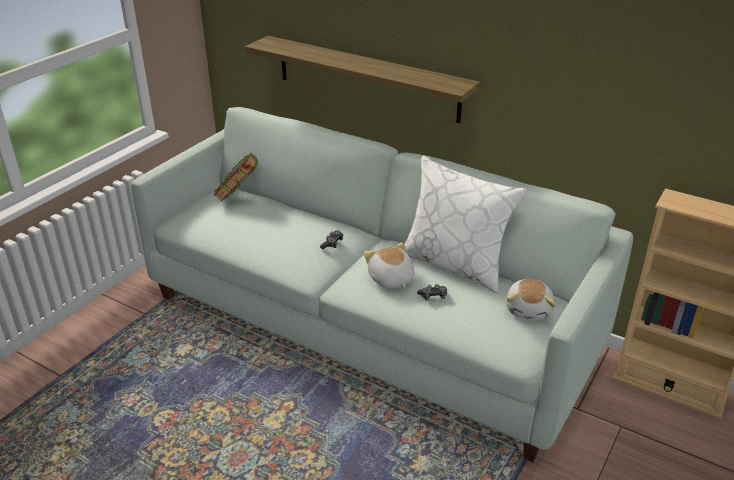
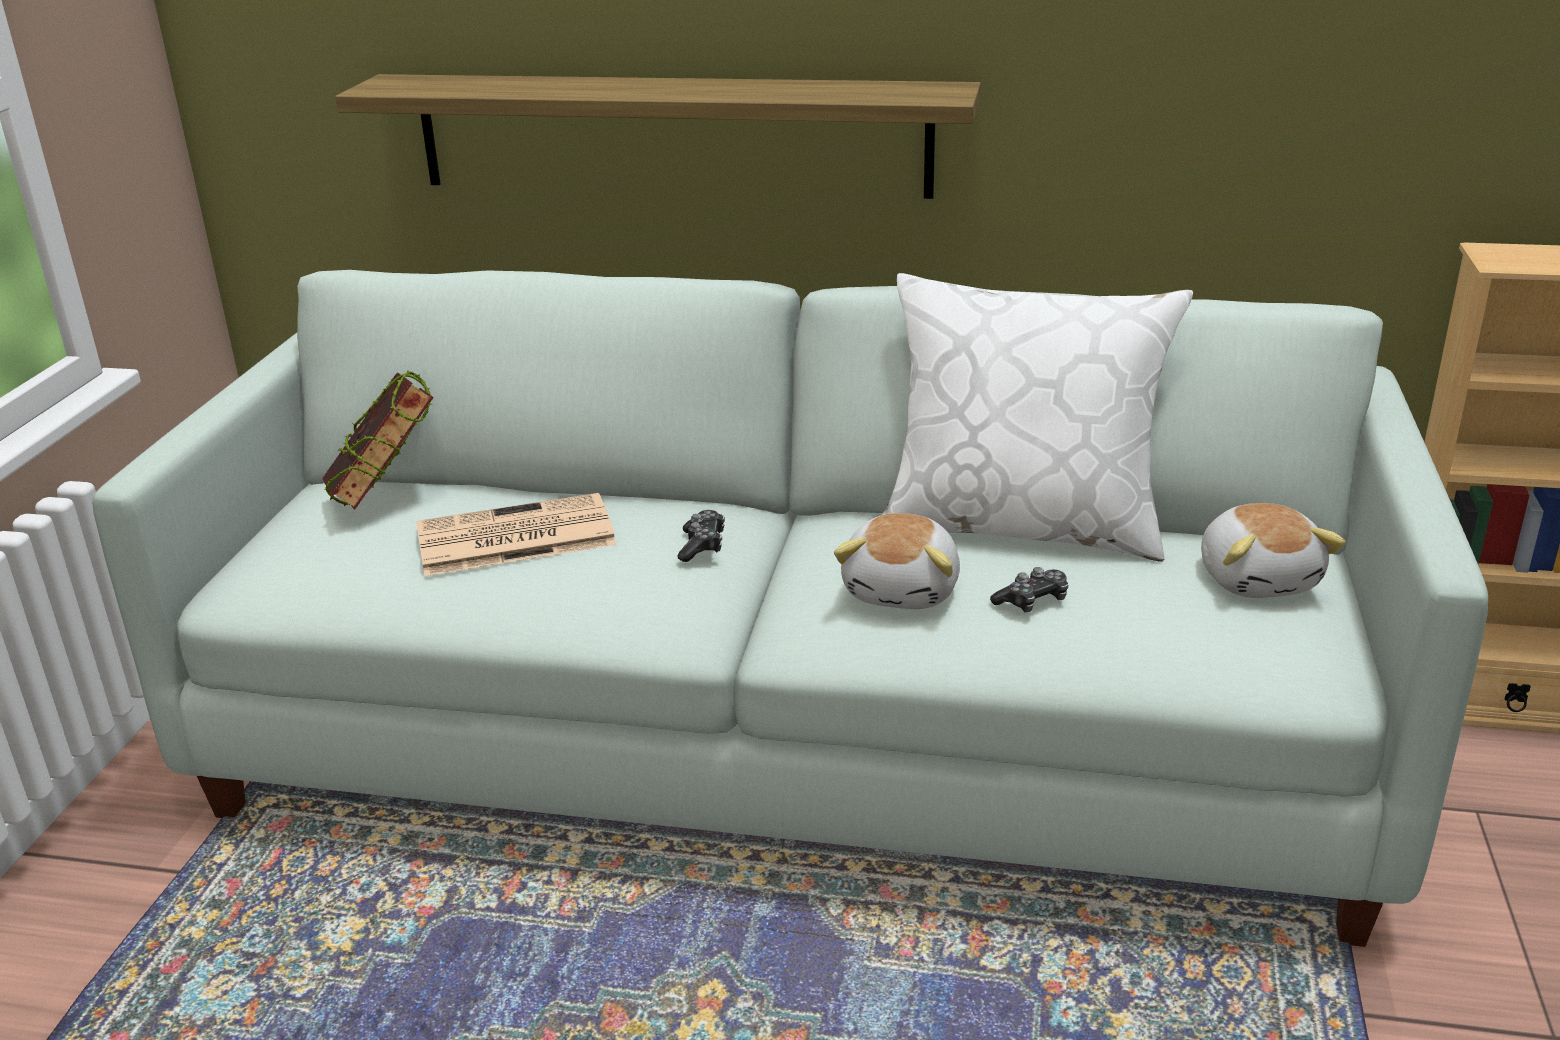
camera: 20 degrees left, 5 degrees down
(269, 225) = (512, 538): none -> newspaper
(391, 279) = (904, 590): plush toy -> plush toy turned 120 degrees counterclockwise

